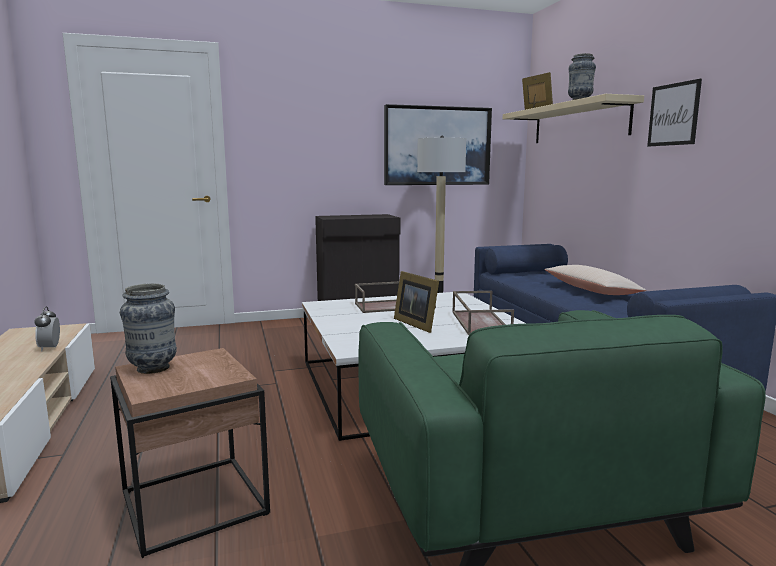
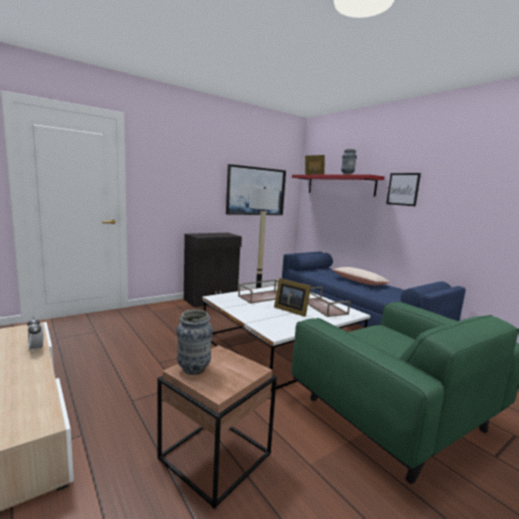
camera: 20 degrees left, 0 degrees up
(579, 123) = (339, 185): beige shelf -> red shelf

